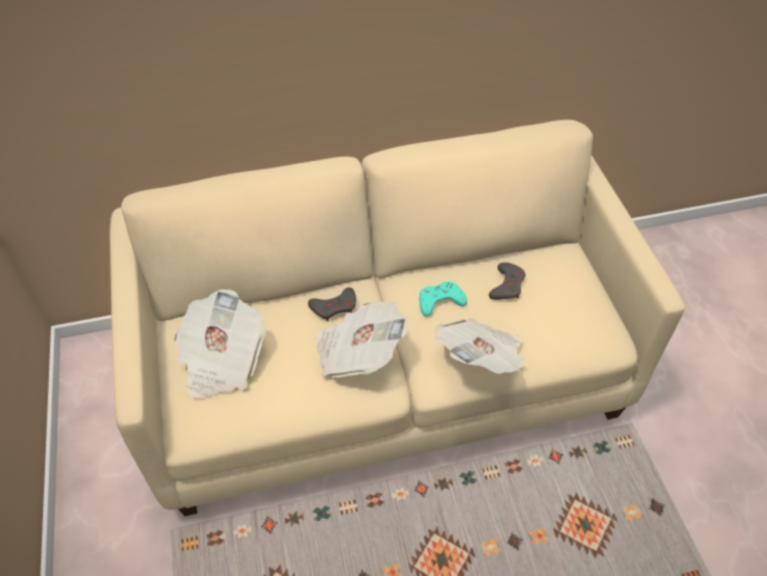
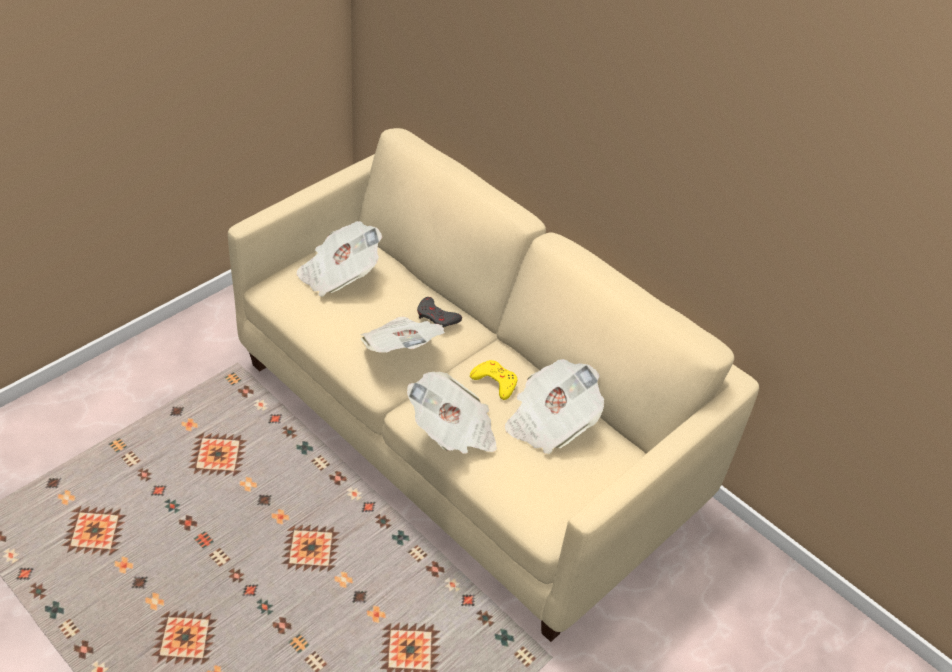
camera: 55 degrees right, 5 degrees down
(440, 301) = (495, 382): turquoise game controller -> yellow game controller
(507, 285) = (550, 422): grey game controller -> newspaper

